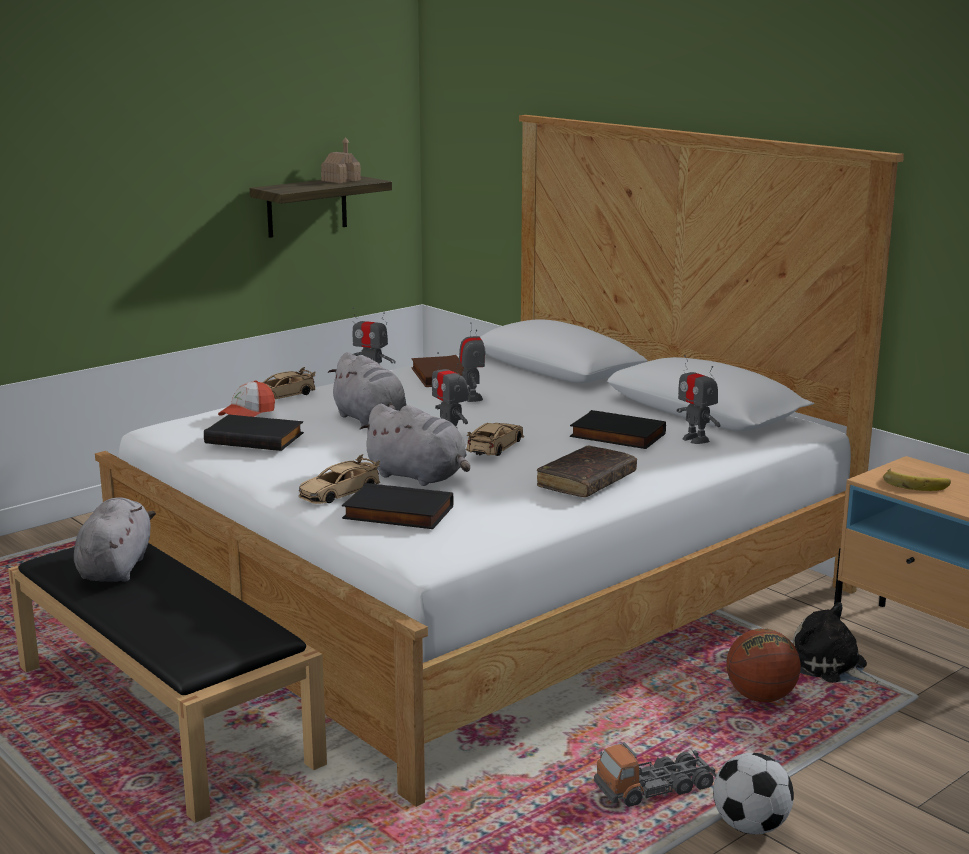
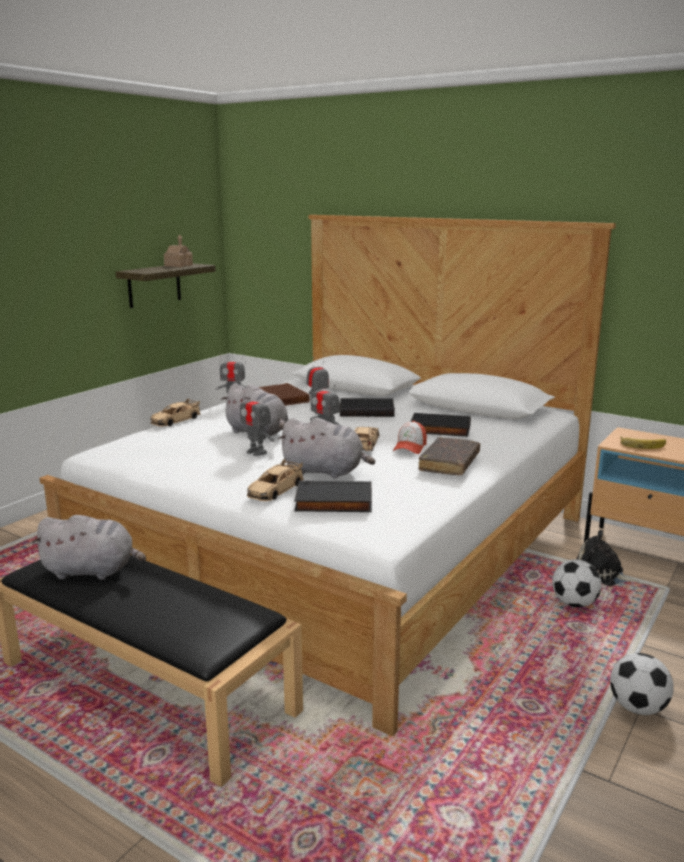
camera: 15 degrees left, 0 degrees up
(116, 567) = (92, 571): grey plush toy -> grey plush toy turned 105 degrees clockwise
(247, 414) = (161, 436): cap -> cap (410, 447)
(256, 438) = (181, 453): black book -> black book (367, 411)
(655, 788) = (553, 688): toy truck -> none
(695, 439) = (494, 427): toy robot -> toy robot (256, 452)
(760, 697) = (574, 603): basketball -> football

